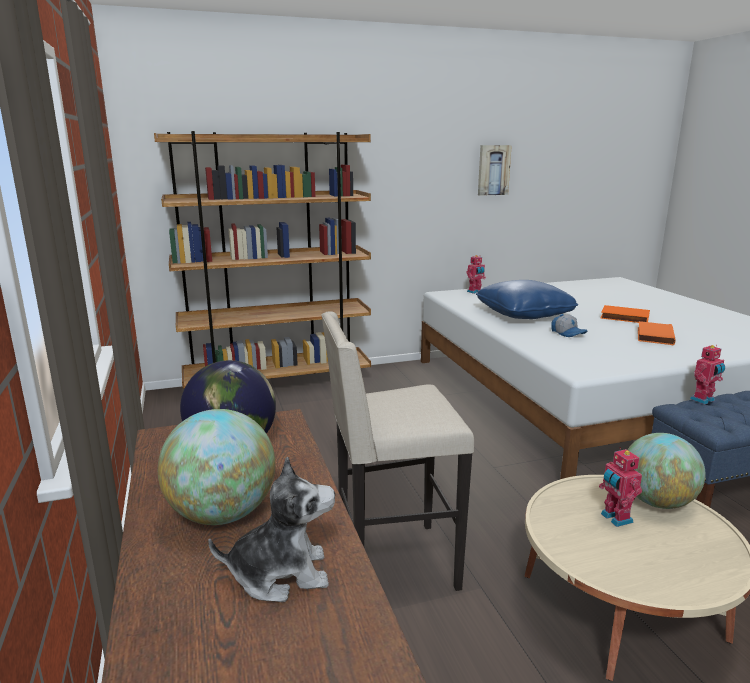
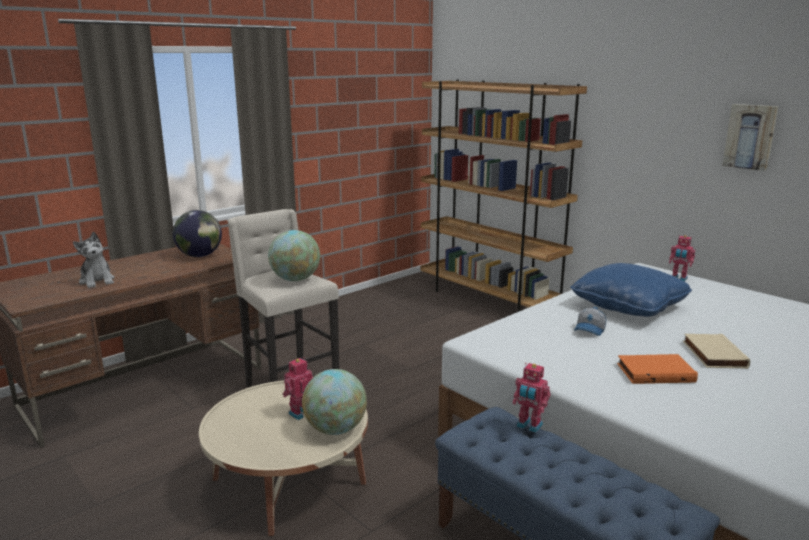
camera: 65 degrees right, 0 degrees up
(222, 514) = (139, 266): globe -> globe (295, 279)
(624, 318) = (712, 354): orange book -> beige book

